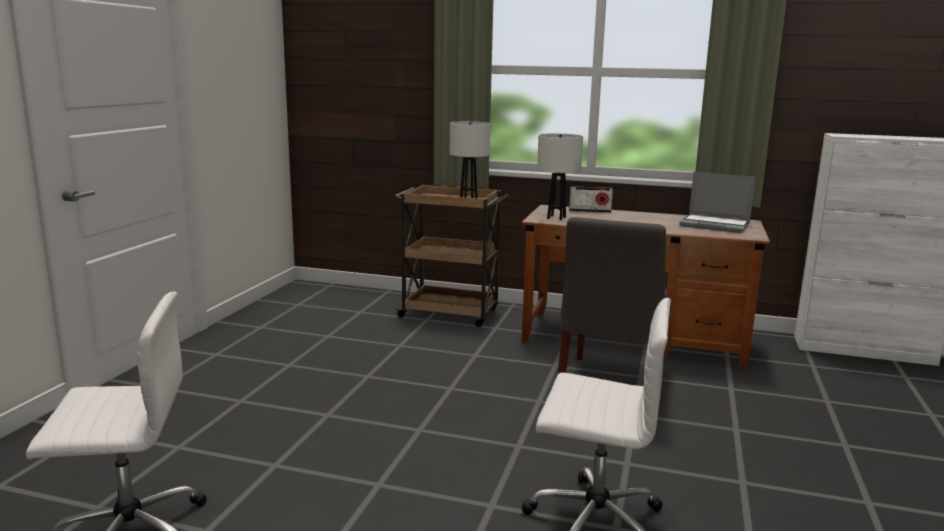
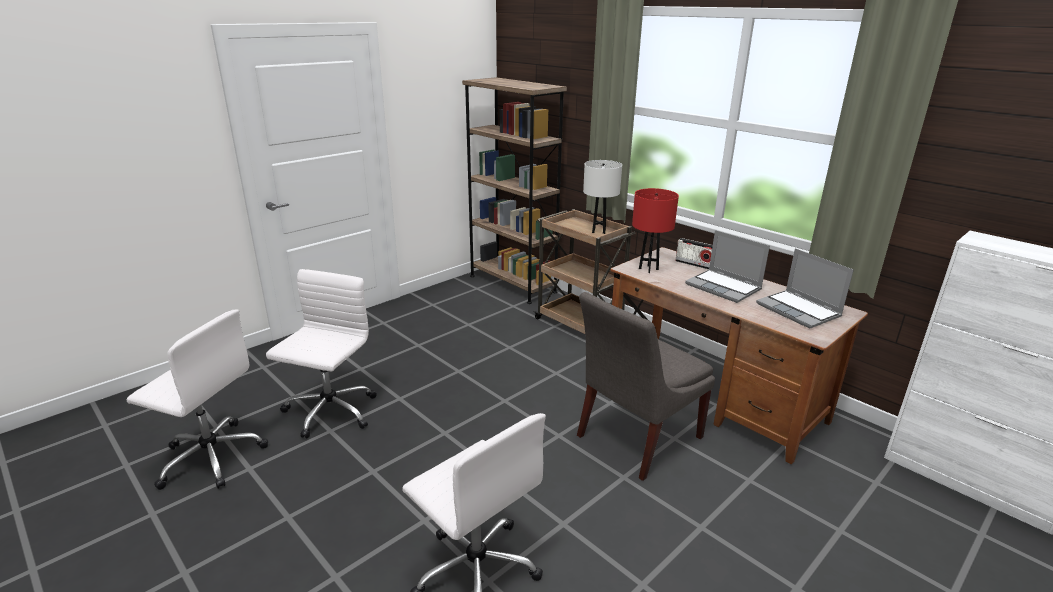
camera: 30 degrees right, 10 degrees up
(251, 449) = (329, 412): none -> white office chair
(336, 294) = (512, 284): none -> brown bookcase
(556, 218) = (648, 269): white table lamp -> red table lamp
(638, 220) = (724, 287): none -> laptop

